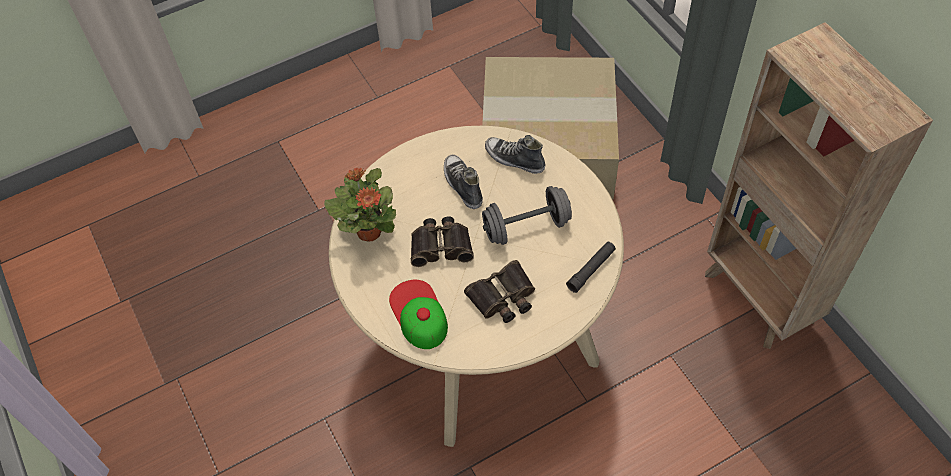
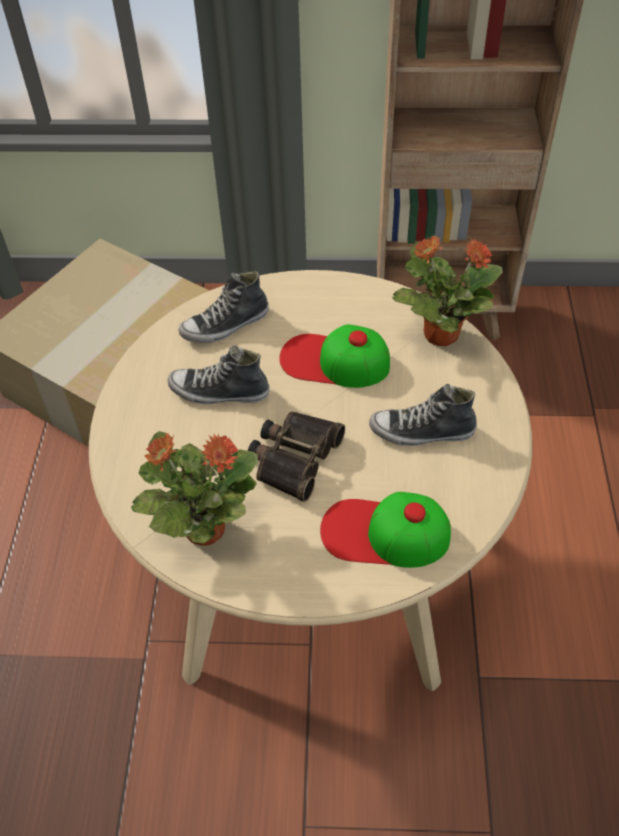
camera: 60 degrees left, 5 degrees down
(503, 298) = (422, 432): binoculars -> shoe
(526, 227) = (334, 361): grey dumbbell -> cap
(591, 270) = (439, 333): black flashlight -> potted plant

